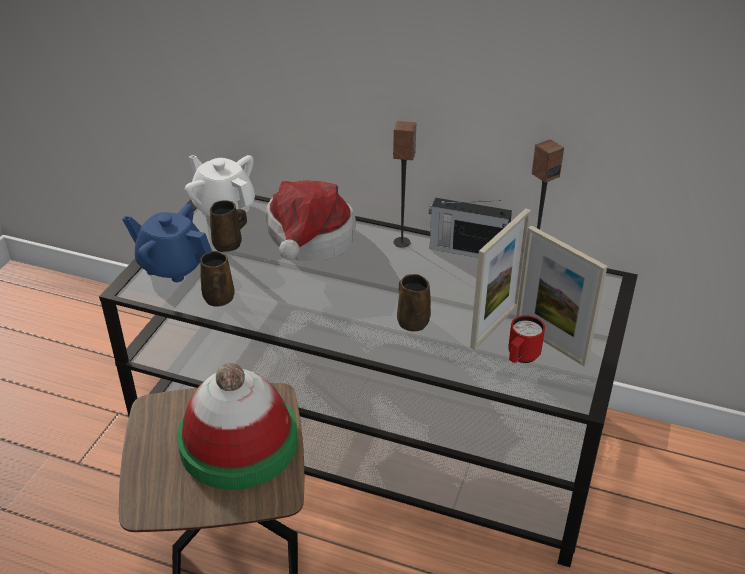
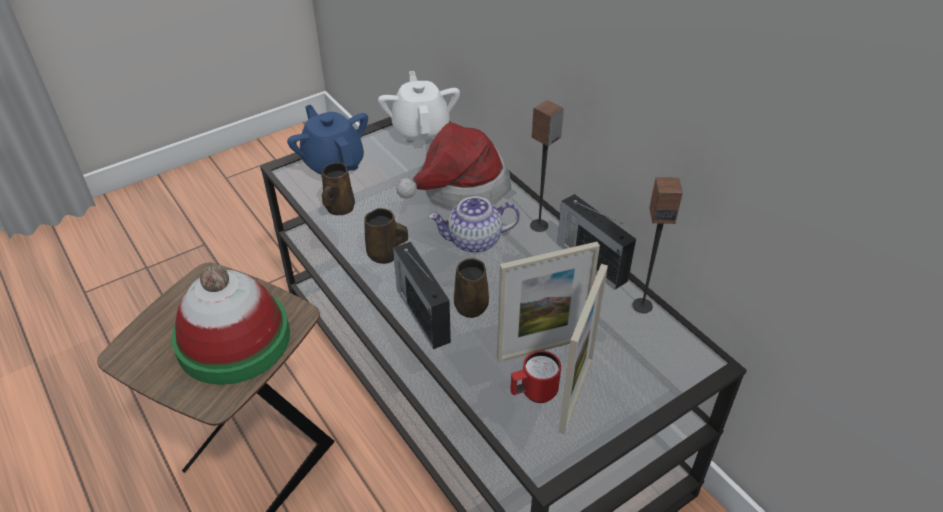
camera: 35 degrees right, 5 degrees up
(229, 244) = (394, 163): brown mug -> brown mug (385, 255)
(363, 275) = (474, 241): none -> teapot
(381, 345) = (422, 314): none -> radio
(550, 343) = (576, 394): picture frame -> picture frame turned 150 degrees counterclockwise

